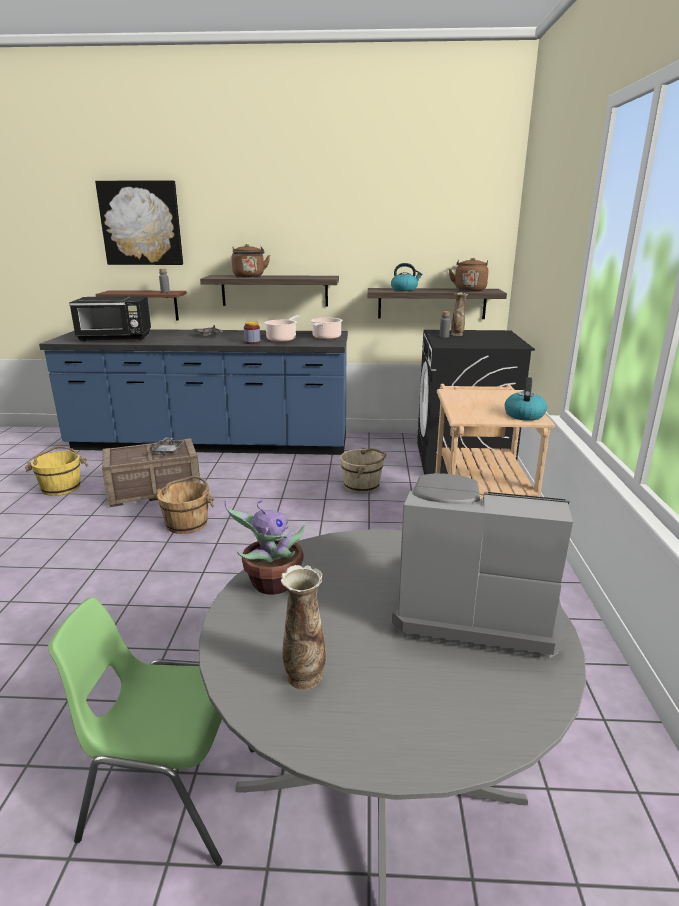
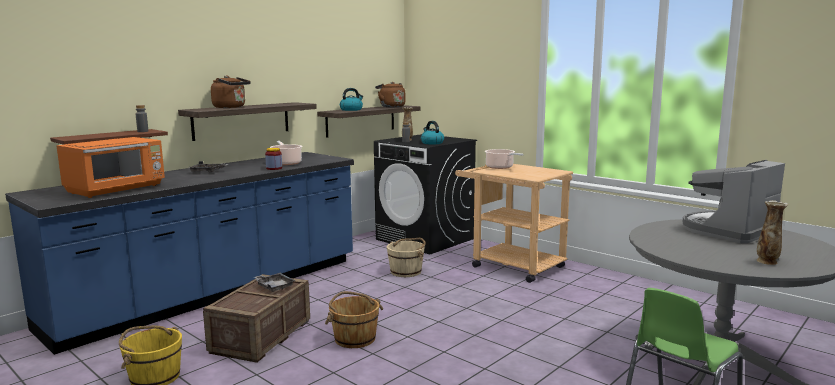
camera: 50 degrees left, 10 degrees down
(116, 338) = (117, 189): black microwave -> orange microwave
(141, 223) = (97, 55): picture -> none
(271, 584) = (677, 252): potted plant -> none
(326, 337) = (314, 157): cooking pot -> cooking pot (500, 167)
(524, 415) = (551, 171): kettle -> kettle (432, 143)

